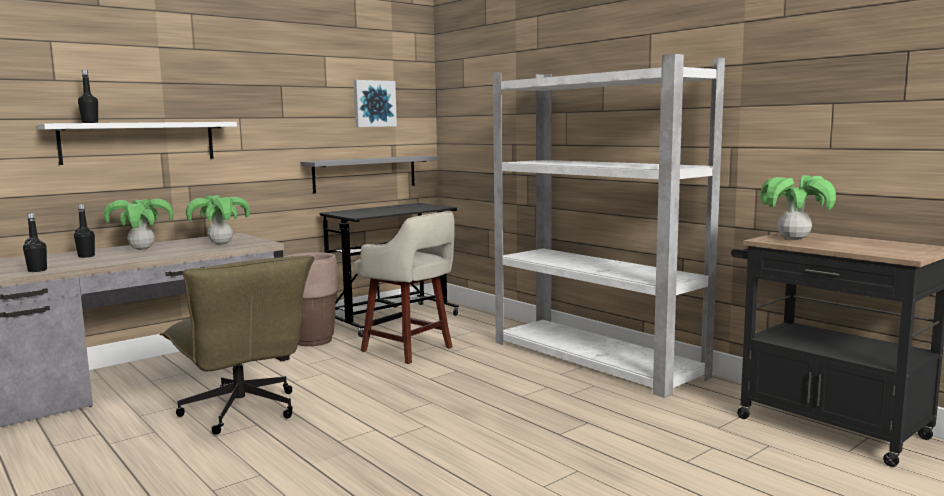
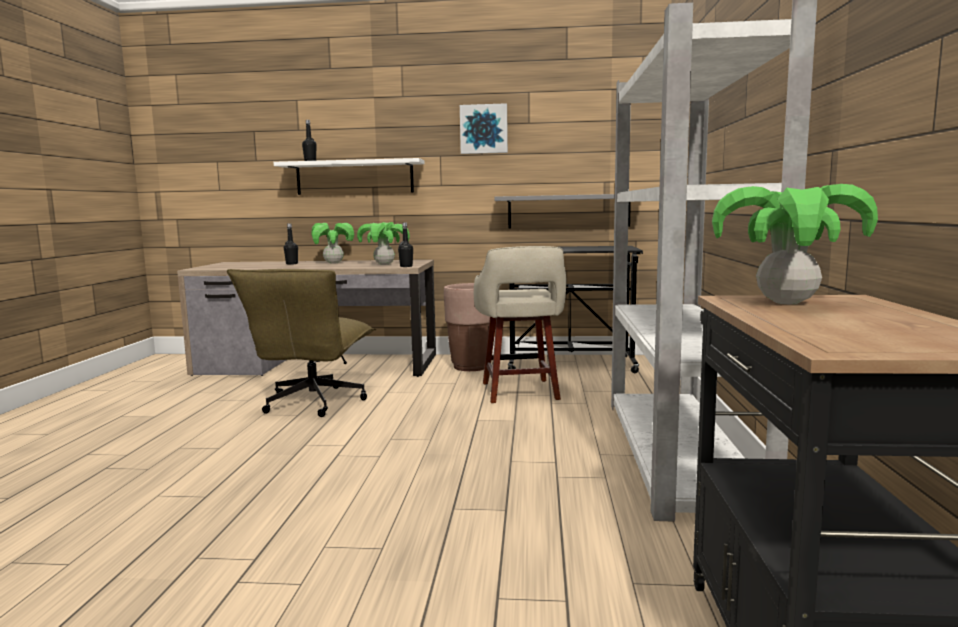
camera: 45 degrees right, 0 degrees up
(37, 270) = (236, 268): black bottle -> black bottle (406, 266)
(374, 103) = (583, 138): picture -> picture (484, 129)

